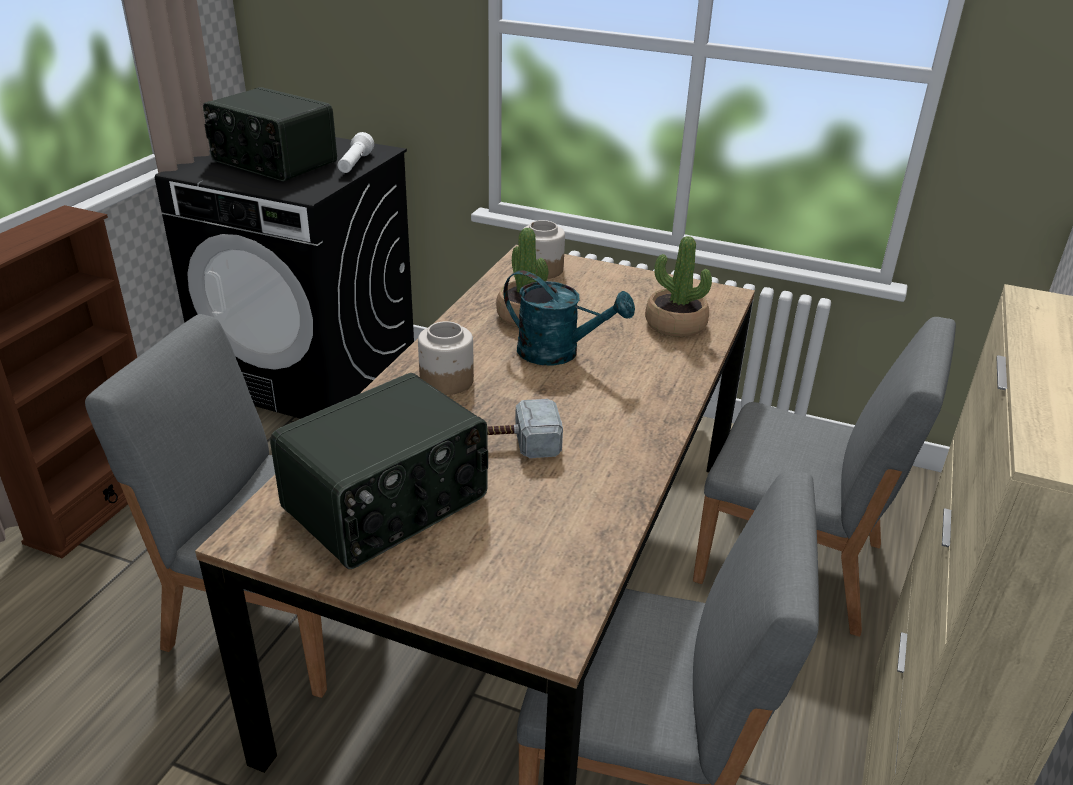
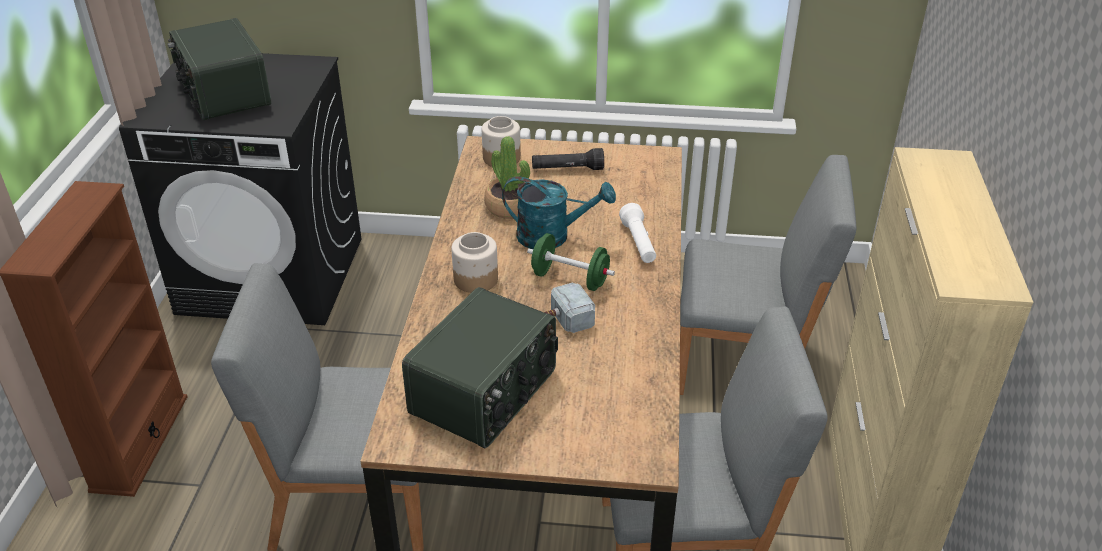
camera: 15 degrees left, 5 degrees up
(273, 162) = (223, 93): radio -> radio turned 45 degrees clockwise
(355, 164) = (302, 83): white flashlight -> white flashlight (638, 243)
(556, 400) = (570, 279): none -> green dumbbell
(610, 291) = (567, 169): none -> black flashlight
(675, 325) = (632, 192): potted plant -> none

